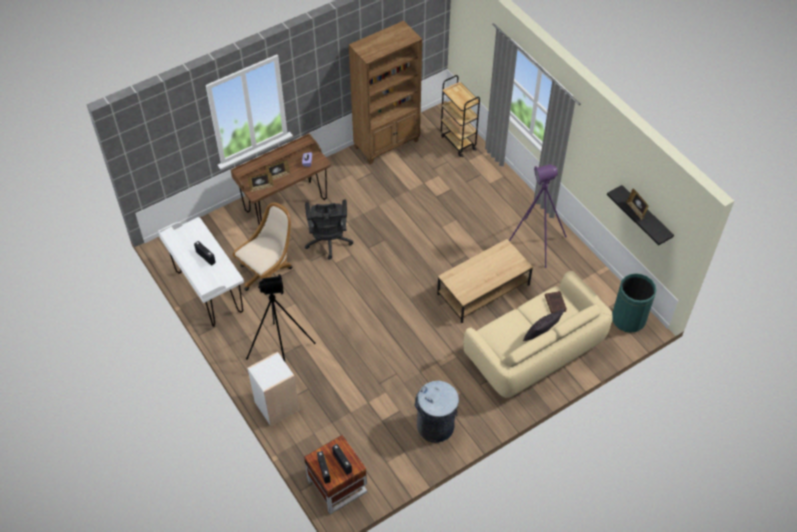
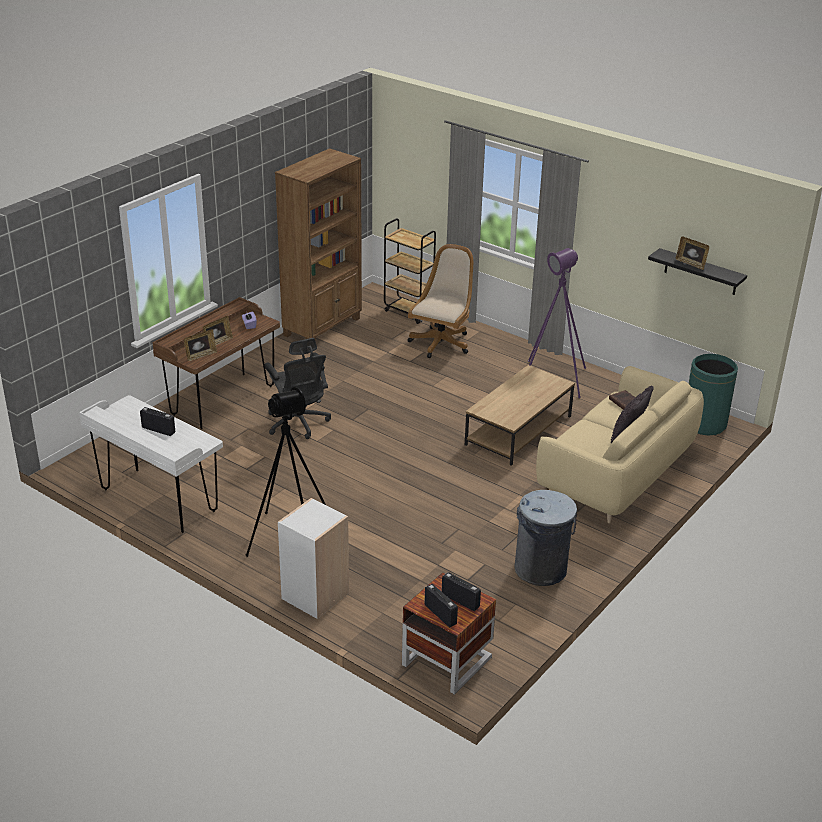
camera: 20 degrees left, 20 degrees down
(268, 271) = (231, 465): office chair -> office chair (442, 341)

